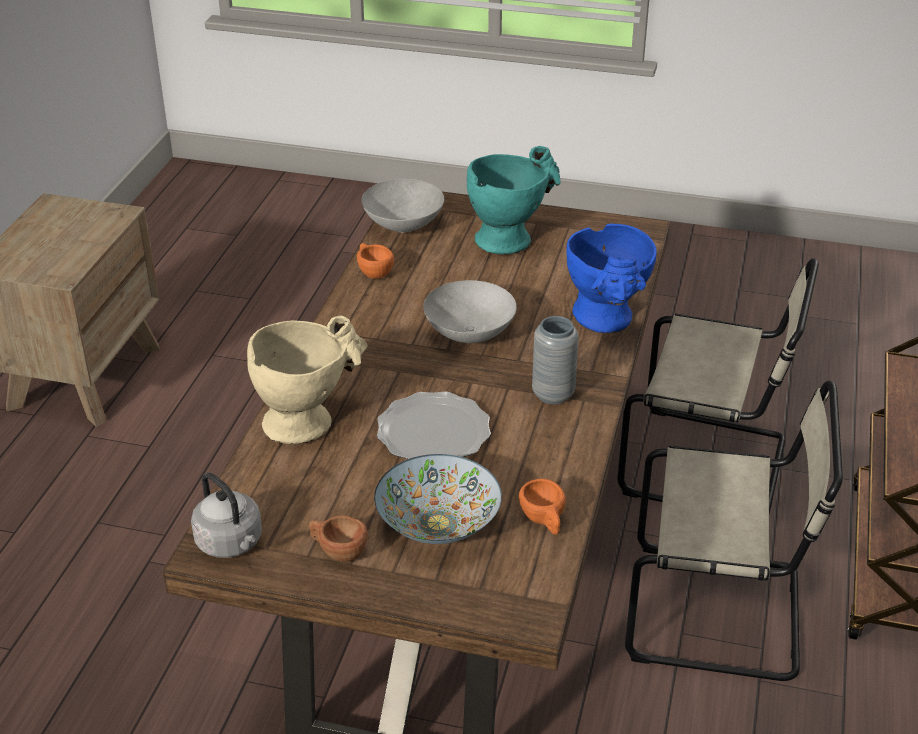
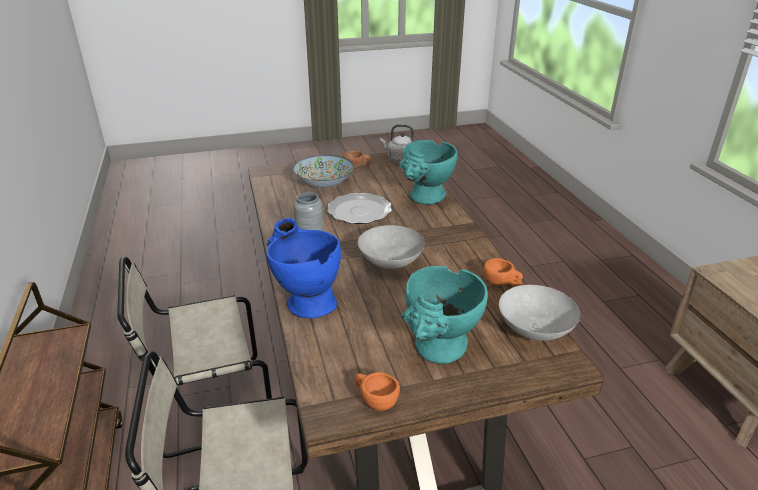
camera: 150 degrees right, 5 degrees down
(309, 420) = (425, 199): beige vase -> turquoise vase
(544, 521) = (277, 196): orange cup -> orange cup (375, 400)

